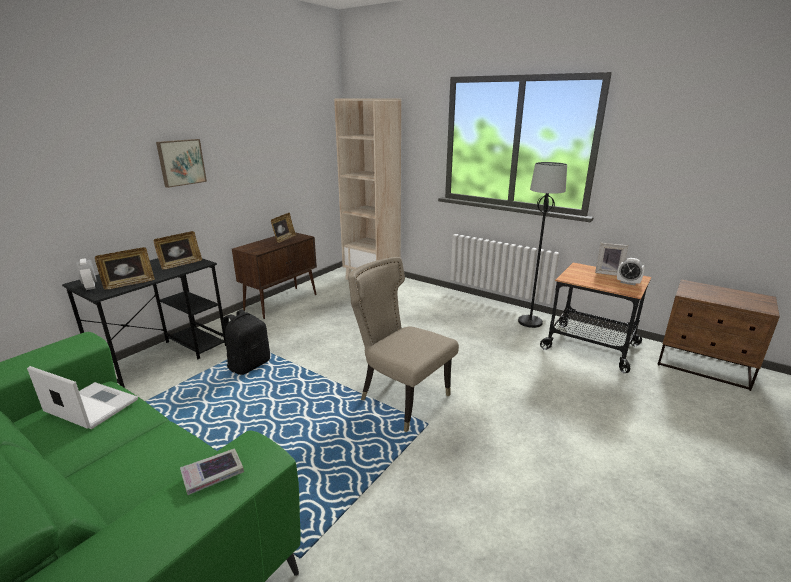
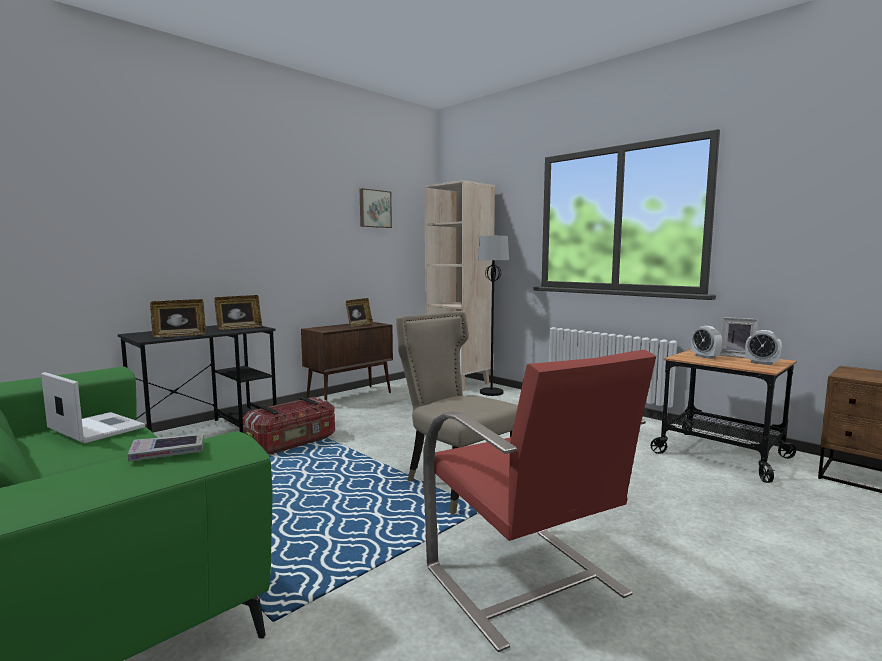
camera: 10 degrees right, 15 degrees down
(90, 286) = (142, 336): alarm clock -> alarm clock (705, 357)
(181, 162) = (258, 232): picture -> picture (374, 208)
(249, 365) = (292, 443): black backpack -> storage box
(476, 492) = (526, 582): none -> red armchair
(530, 322) = (643, 428): black floor lamp -> black floor lamp (491, 392)

